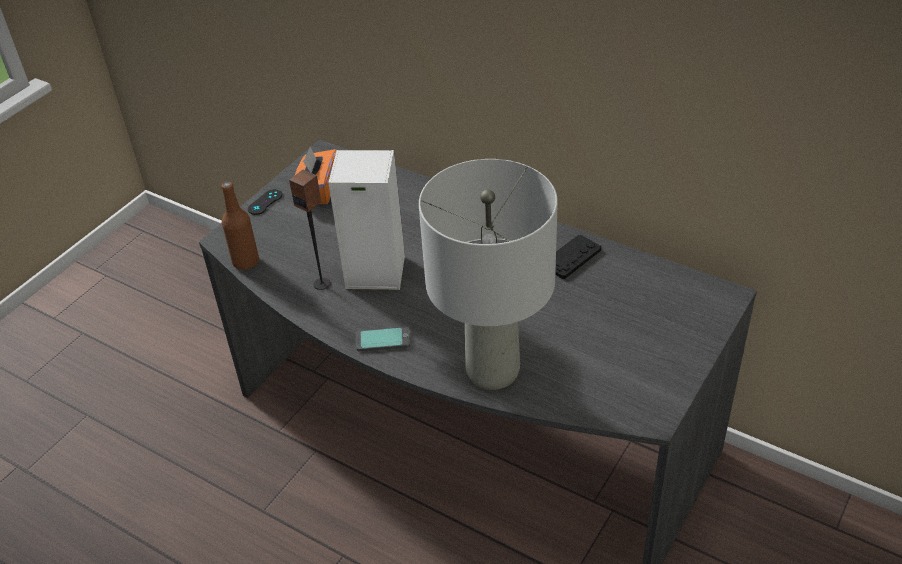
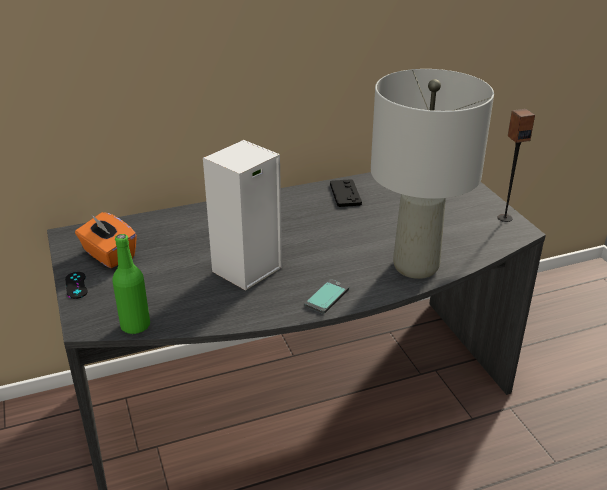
camera: 55 degrees left, 10 degrees down
(246, 262) = (135, 326): brown bottle -> green bottle
(322, 283) = (223, 298): speaker -> speaker (504, 218)

